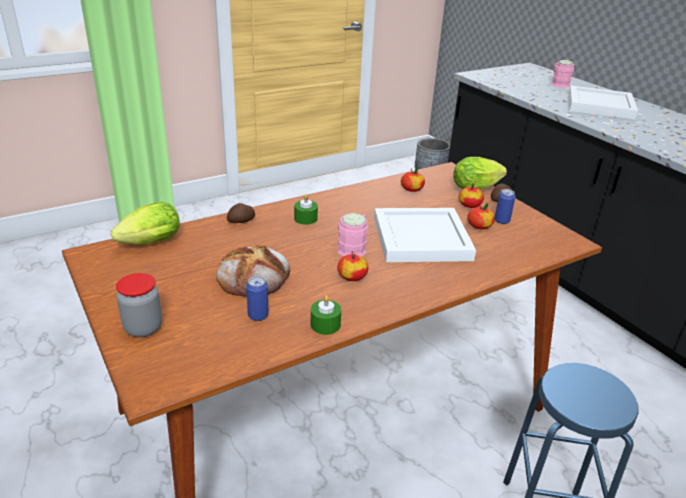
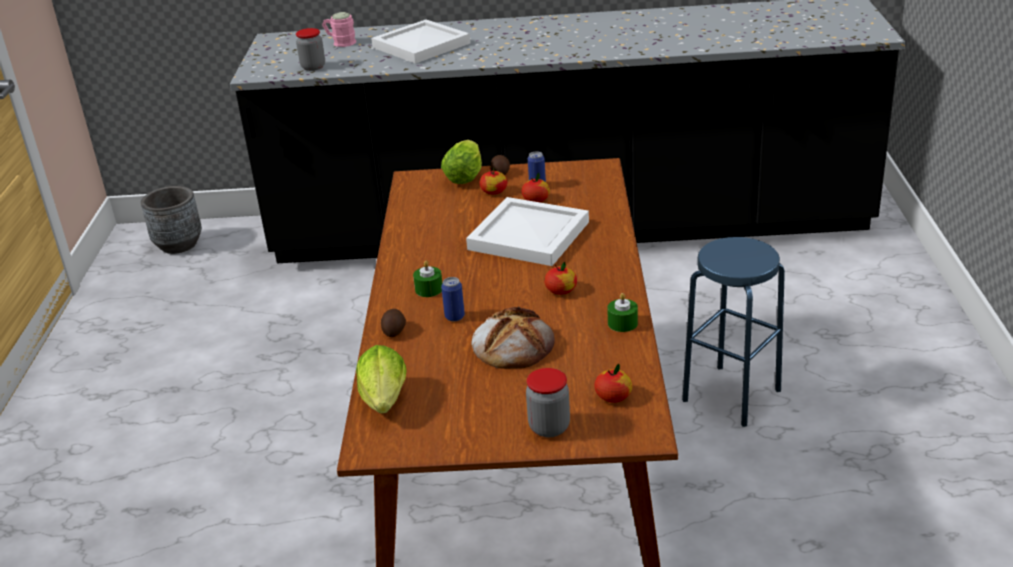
camera: 55 degrees left, 0 degrees up
(258, 315) = (581, 356): can -> can (454, 317)
(354, 247) = (511, 275): pink mug -> none
(411, 189) = (430, 211): apple -> apple (613, 396)
(511, 85) = (313, 67): none -> jar

